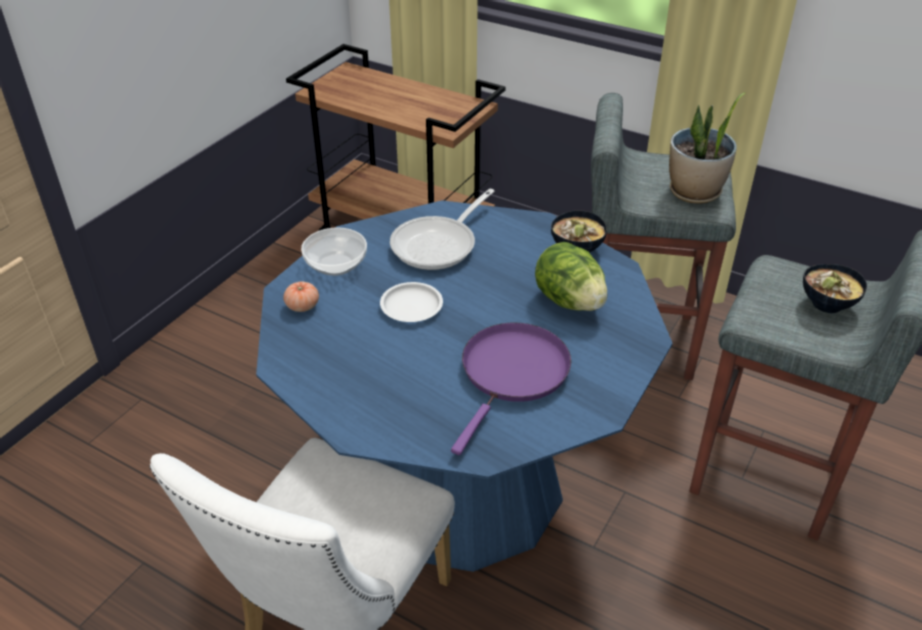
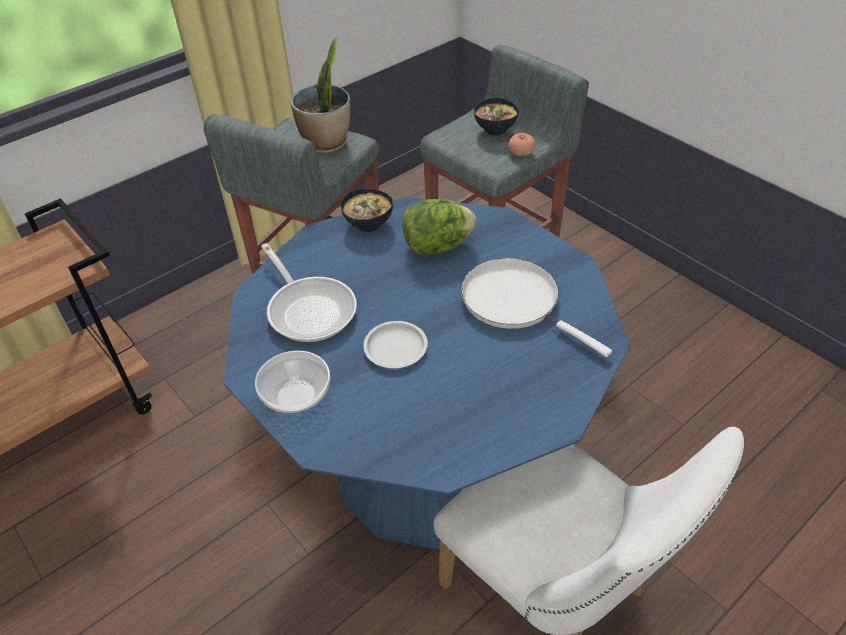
camera: 70 degrees left, 5 degrees up
(302, 306) = (354, 435): tomato -> tomato (521, 152)
(512, 373) = (515, 302): purple frying pan -> white frying pan

